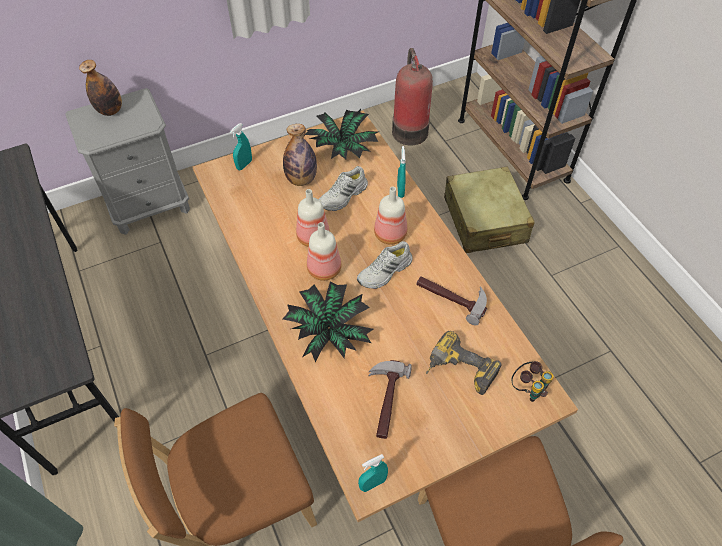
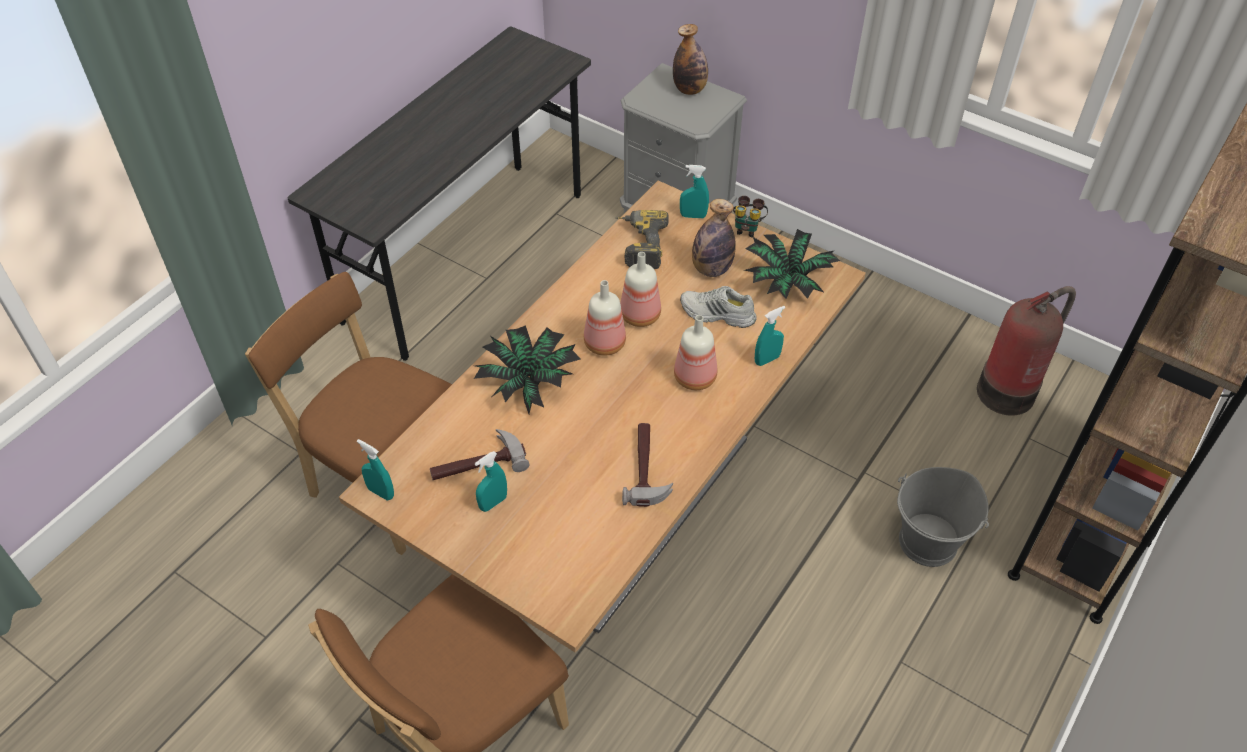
camera: 60 degrees right, 5 degrees down
(385, 272) = (639, 395): white shoe -> none
(428, 406) = (493, 503): none -> turquoise spray bottle
(458, 372) = (551, 514): power drill -> power drill (638, 245)
(484, 220) = (928, 542): beige suitcase -> grey bucket
(528, 389) = (571, 587): binoculars -> binoculars (747, 228)

